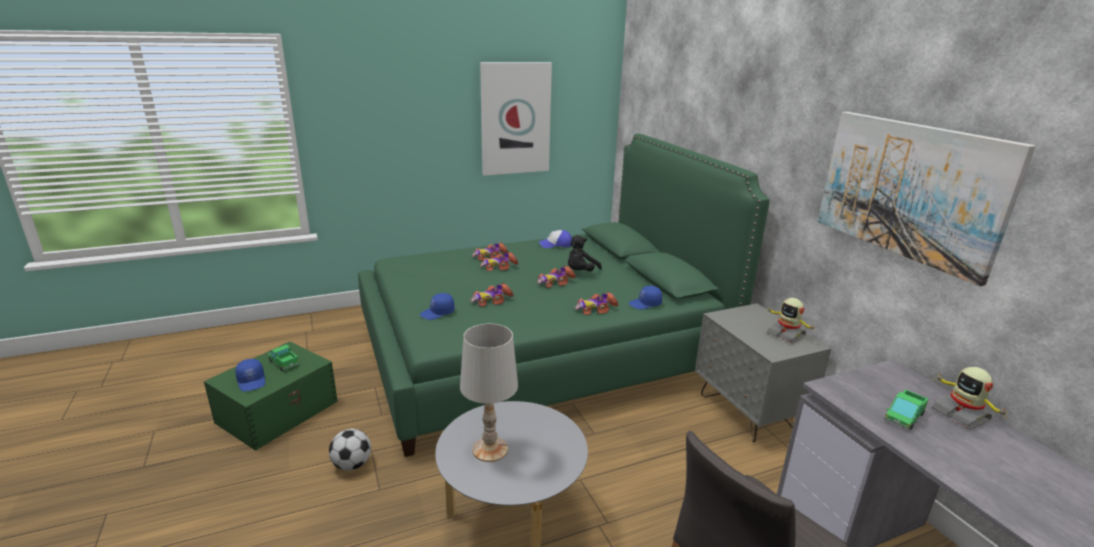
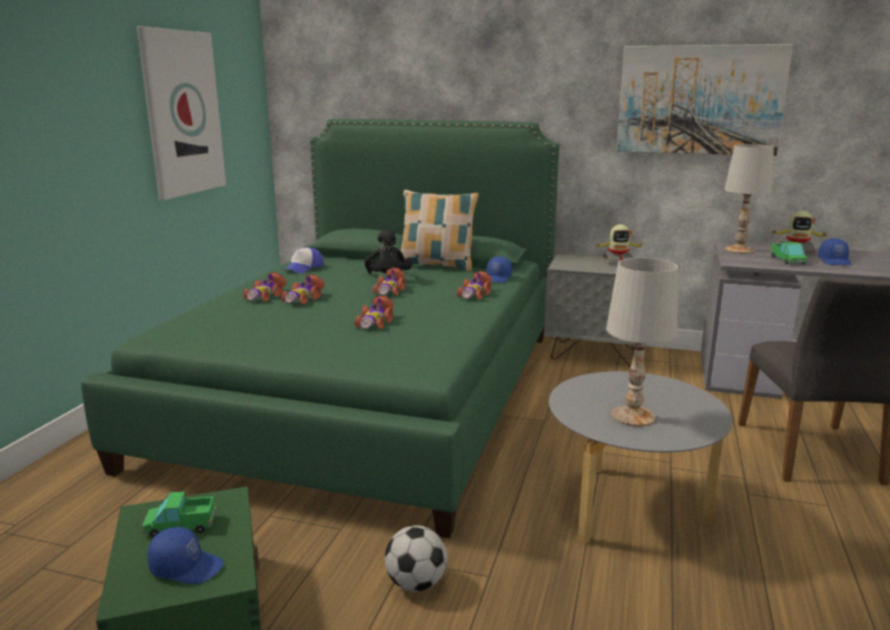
camera: 50 degrees left, 5 degrees down
(437, 313) = (357, 350): blue cap -> blue cap (835, 261)
(634, 276) = (437, 266): none -> pillow
(888, 379) = (740, 250): none -> white table lamp

